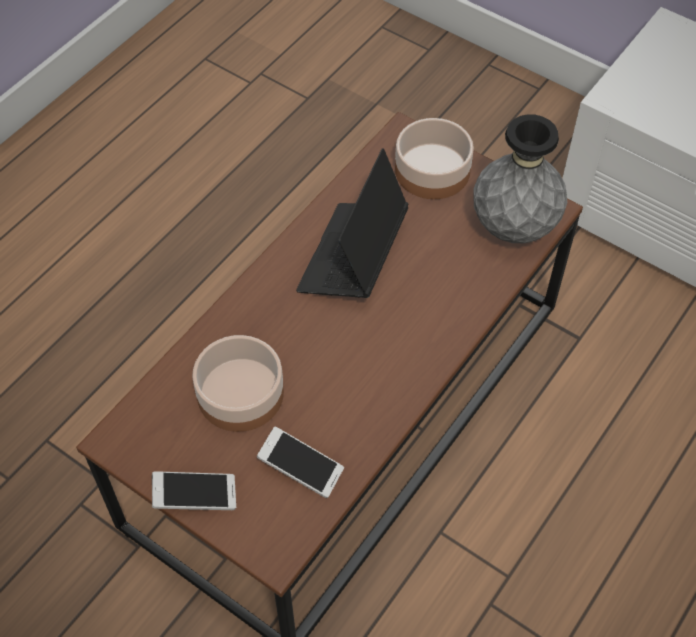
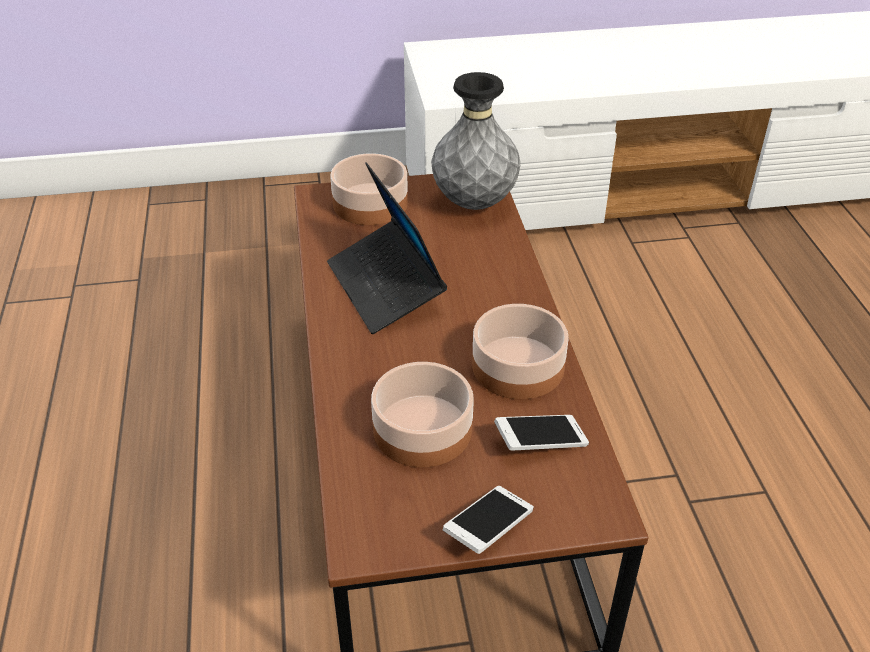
camera: 45 degrees left, 15 degrees down
(358, 399) = (517, 367): none -> bowl

